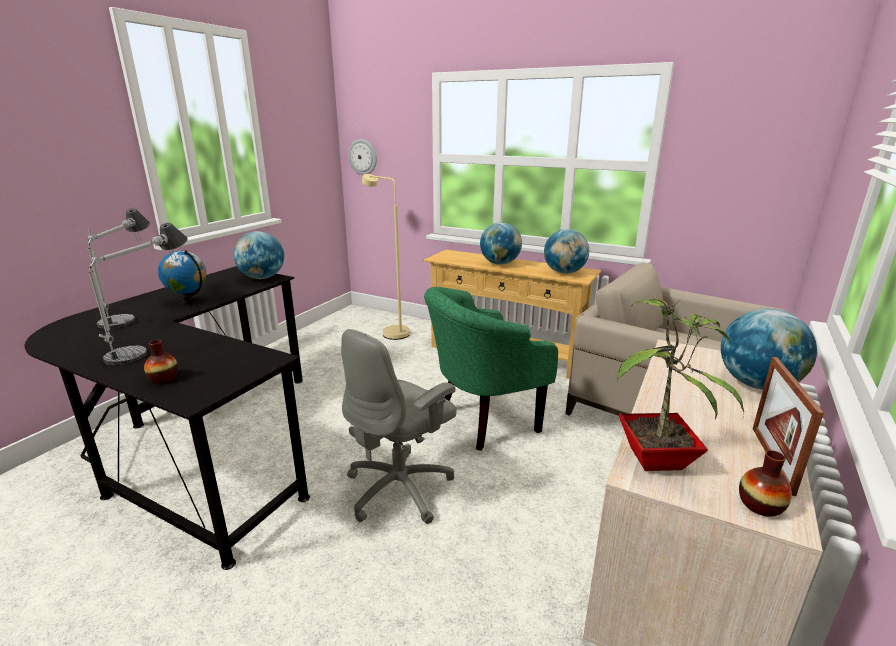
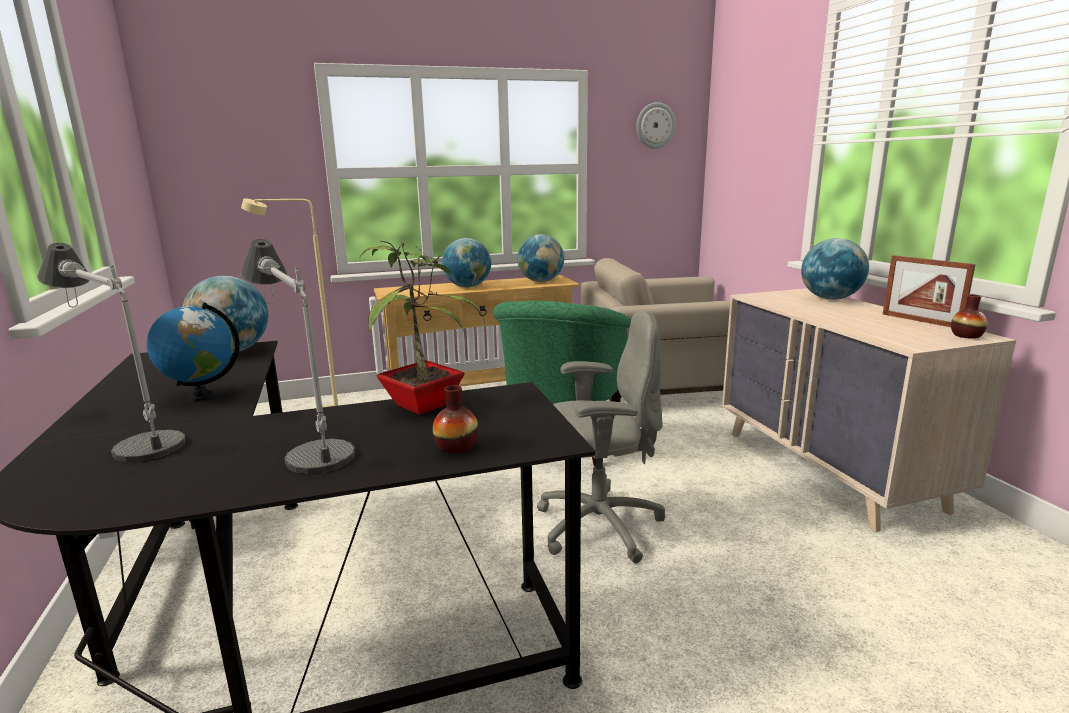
camera: 45 degrees left, 5 degrees down
(363, 157) = (199, 180): wall clock -> wall clock (655, 125)
(401, 488) = (596, 525): grey office chair -> grey office chair turned 90 degrees counterclockwise
(659, 459) = (897, 337): potted plant -> potted plant (426, 404)

